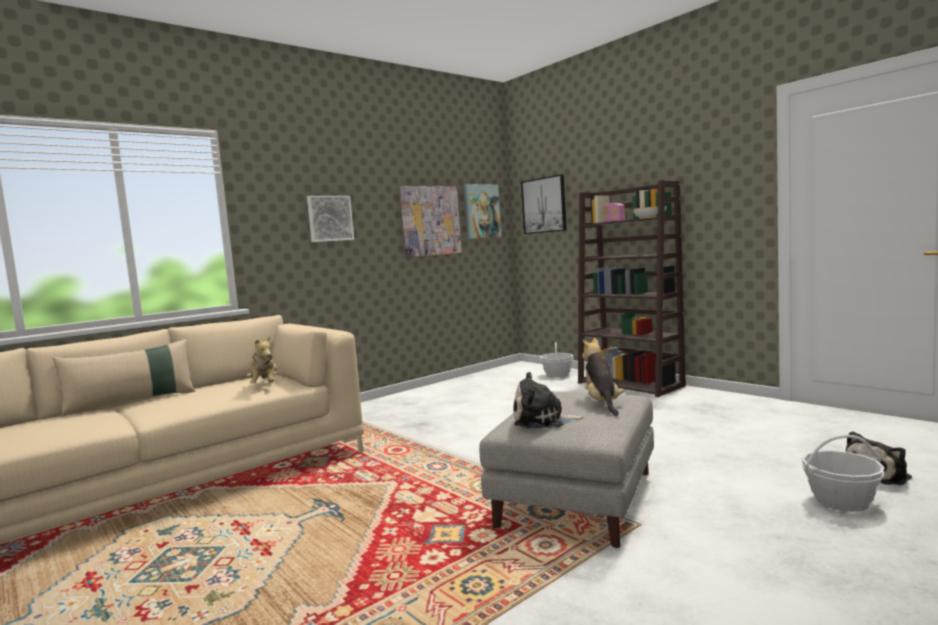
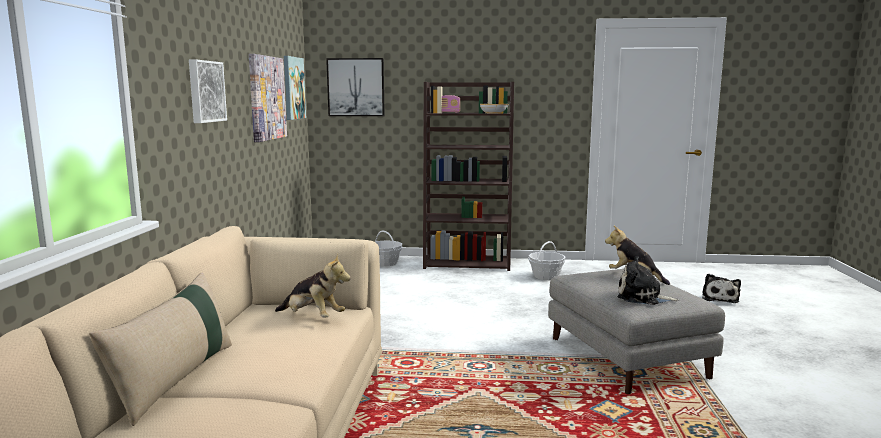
camera: 45 degrees left, 5 degrees up
(543, 421) = (642, 297): plush toy -> plush toy turned 60 degrees clockwise
(841, 501) = (735, 317): basket -> basket (546, 276)

